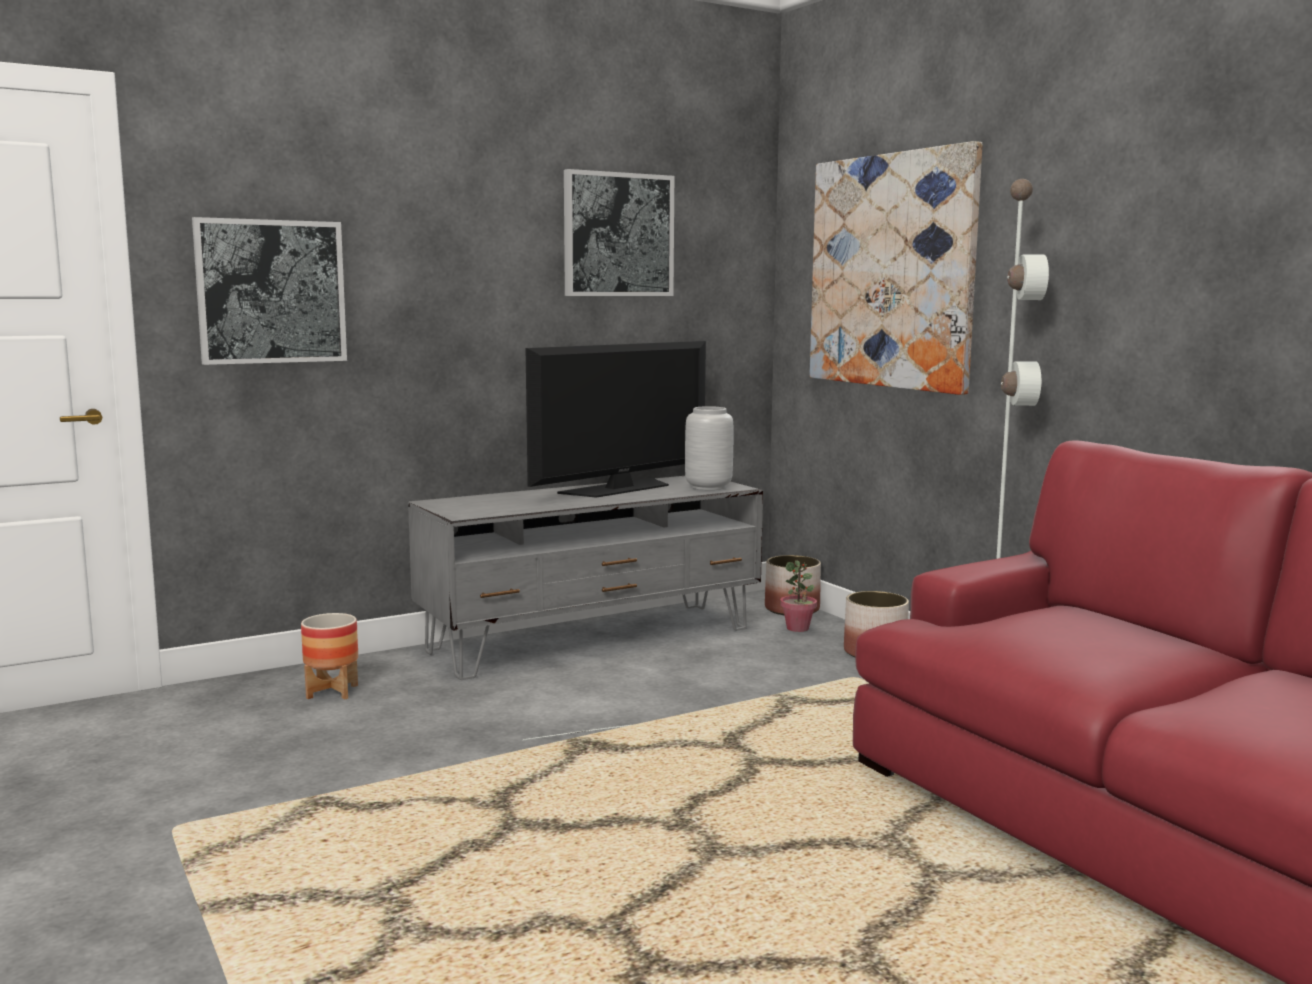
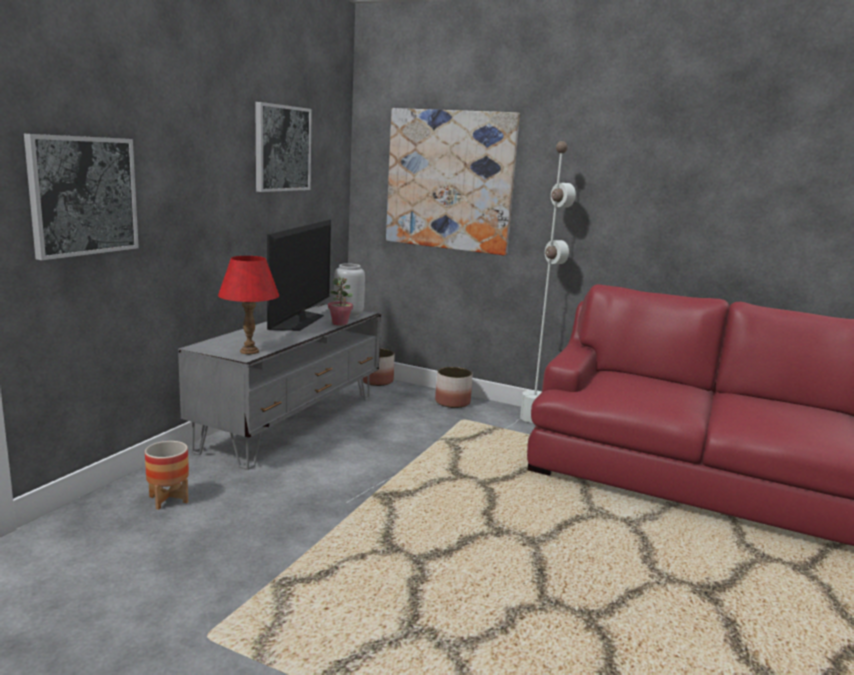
camera: 35 degrees left, 5 degrees up
(480, 511) = (249, 351): none -> red table lamp
(798, 628) = (395, 393): potted plant -> potted plant (340, 323)

